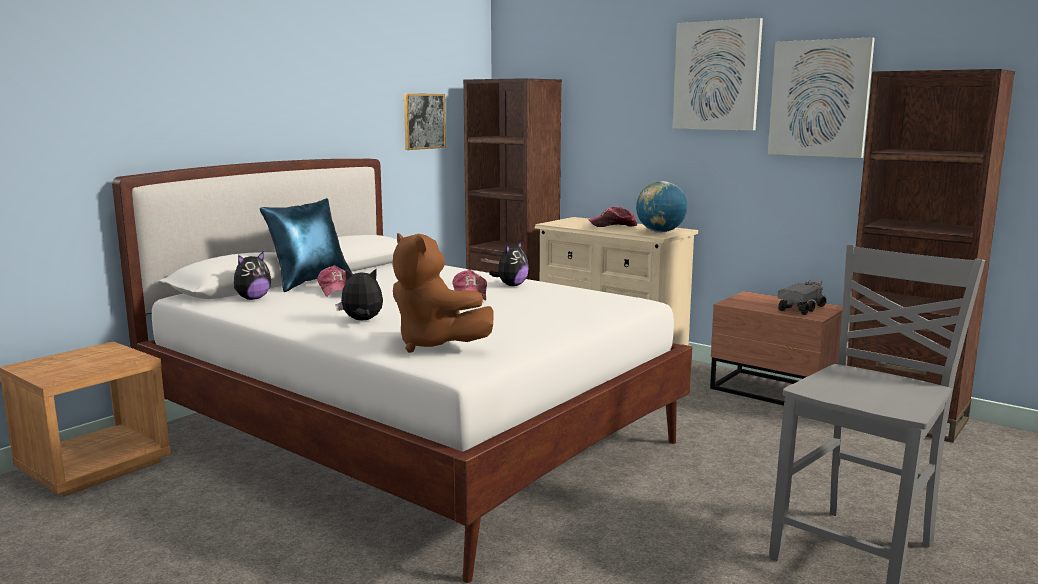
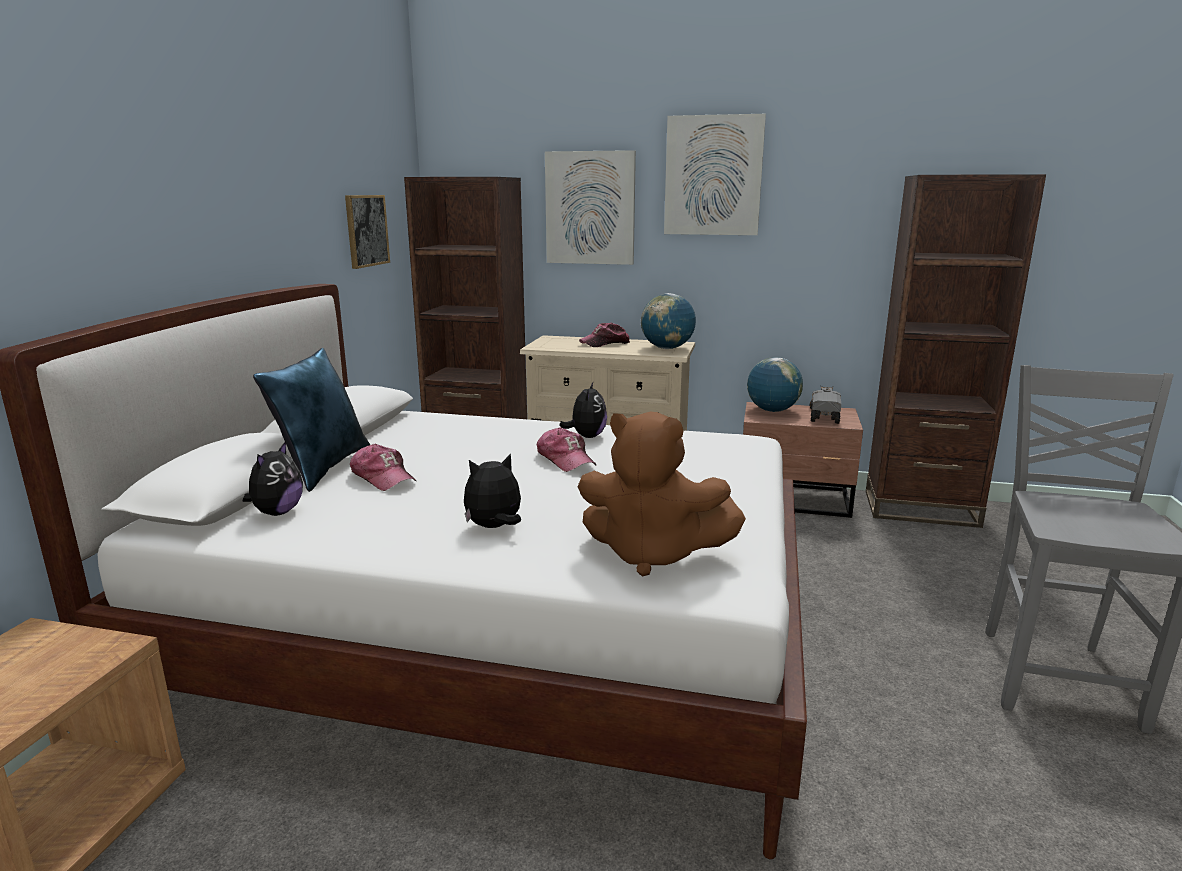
camera: 25 degrees left, 5 degrees up
(756, 299) = (772, 411): none -> globe
(819, 98) = (827, 201): picture -> picture (590, 208)

